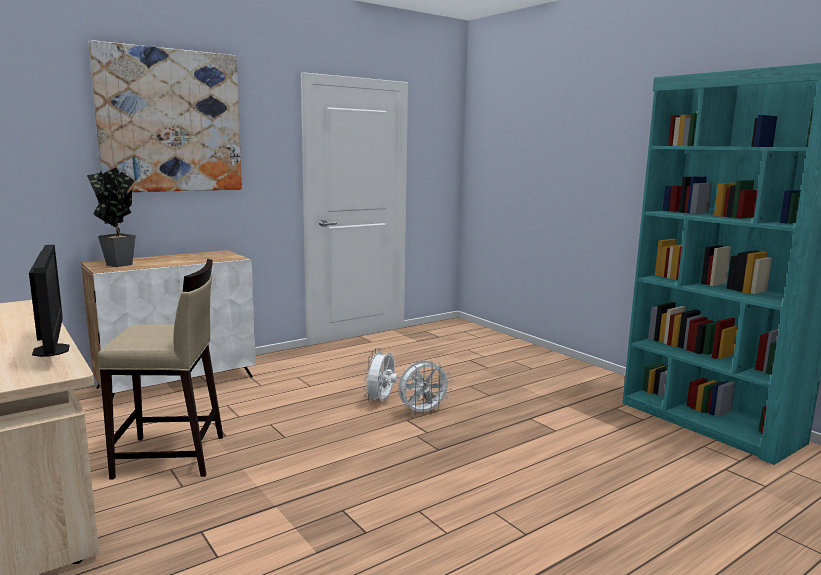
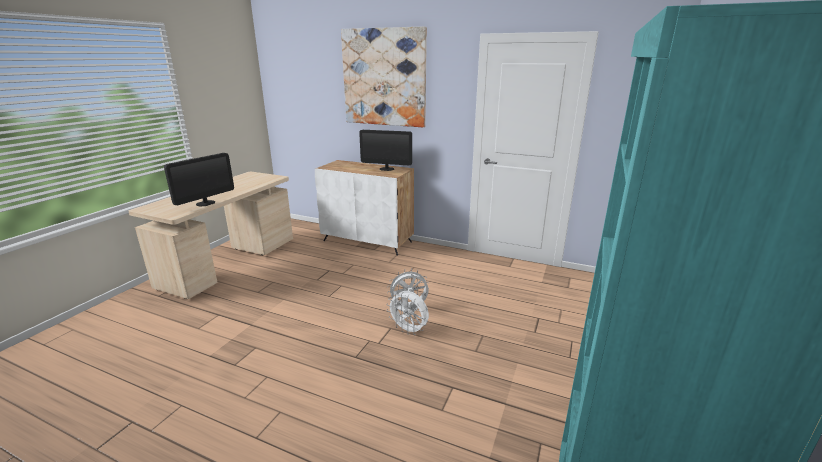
camera: 60 degrees right, 10 degrees up
(119, 264) = (342, 165): potted plant -> none
(171, 457) = (284, 276): beige stool -> none
(201, 255) = (386, 169): none -> monitor

